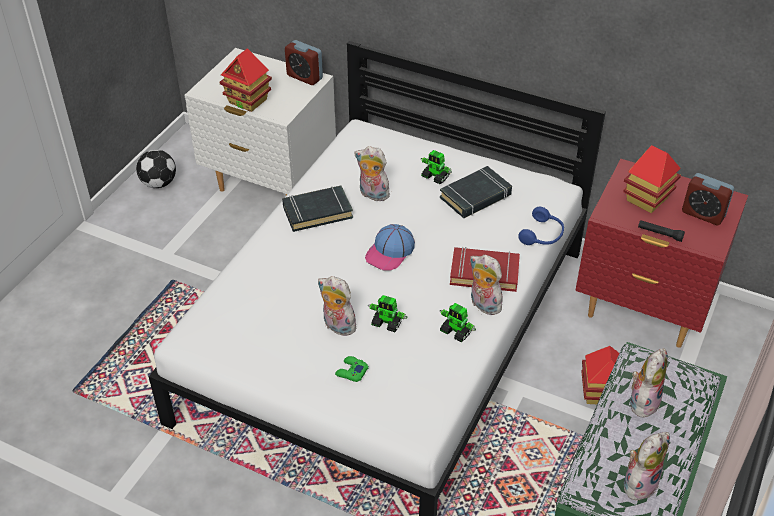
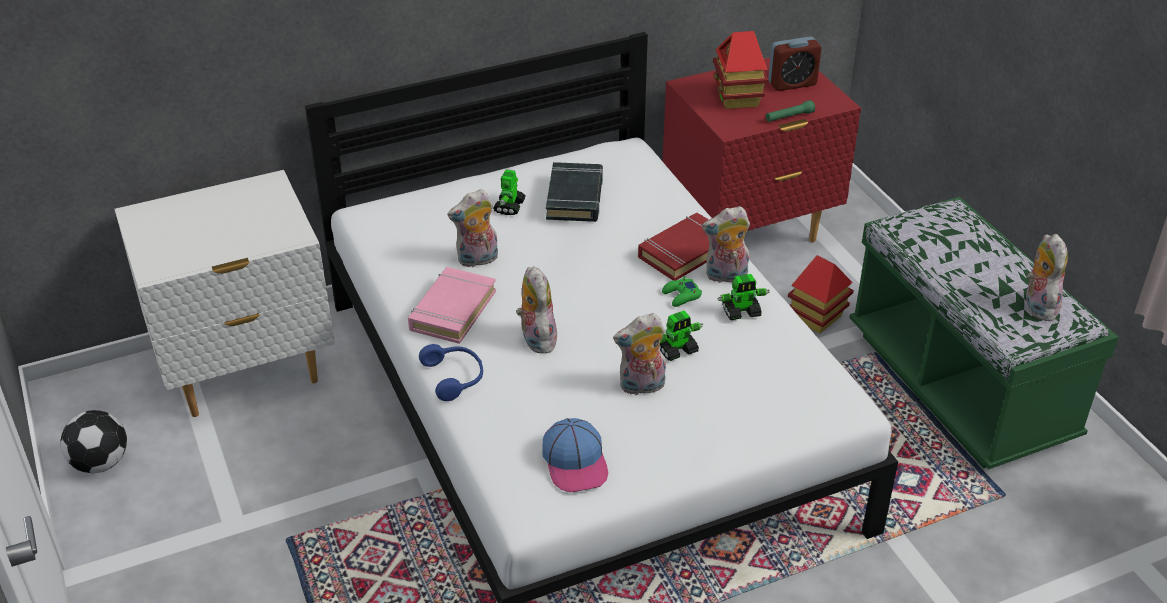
camera: 50 degrees left, 5 degrees down
(248, 101) = (231, 247): toy house -> none
(304, 77) = (254, 188): alarm clock -> none
(317, 212) = (452, 310): black book -> pink book
(351, 372) = (717, 410): green game controller -> green game controller (681, 296)
(390, 252) = (581, 293): cap -> cap (575, 462)
(435, 177) = (509, 207): toy robot -> toy robot turned 120 degrees clockwise
(543, 235) = (678, 190): blue headphones -> blue headphones (455, 377)
(642, 401) = (949, 251): plush toy -> plush toy (536, 339)
(660, 234) = (789, 117): black flashlight -> green flashlight

